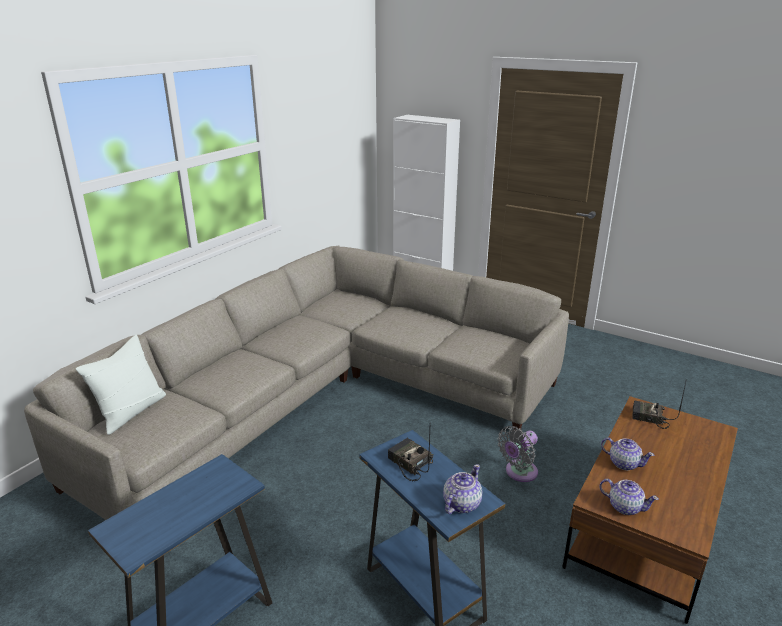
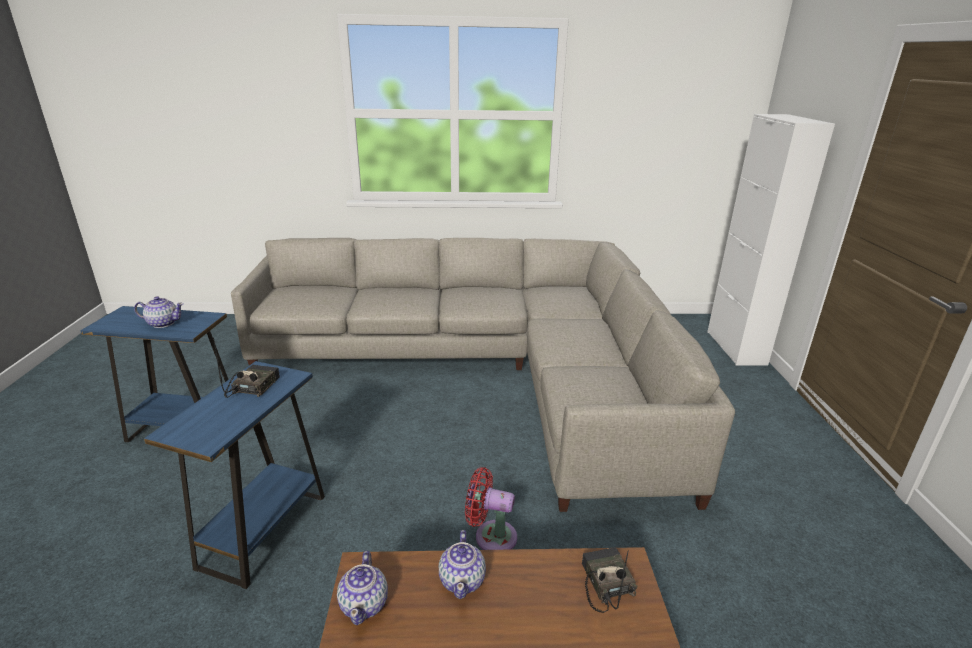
camera: 55 degrees right, 0 degrees up
(131, 412) = (311, 288): white pillow -> none
(461, 504) = (198, 430): teapot -> teapot (163, 323)
(519, 473) = (491, 536): grey fan -> red fan

